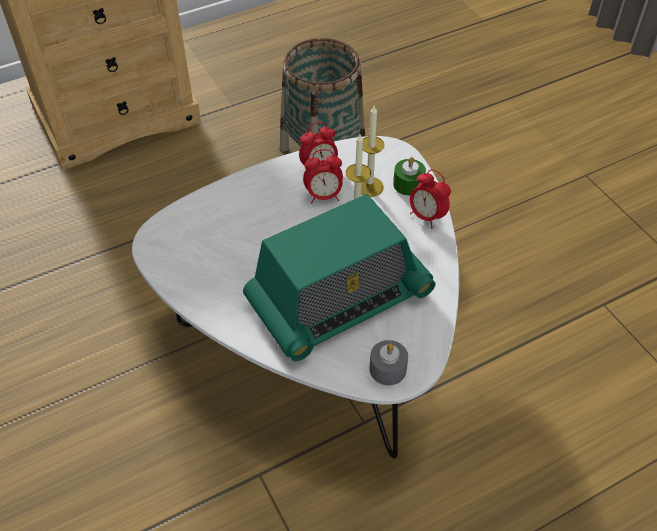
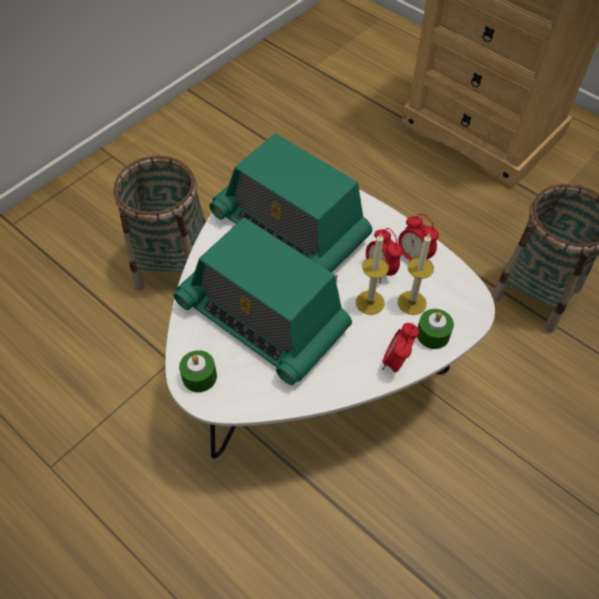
camera: 70 degrees right, 5 degrees up
(126, 438) = (173, 265): none -> basket
(237, 247) = (290, 228): none -> radio
(387, 369) = (199, 376): grey candle -> green candle

